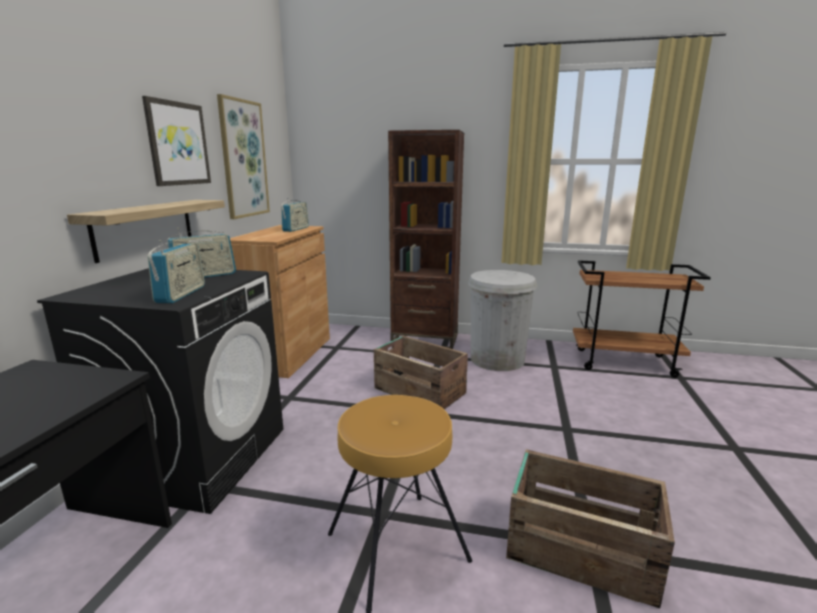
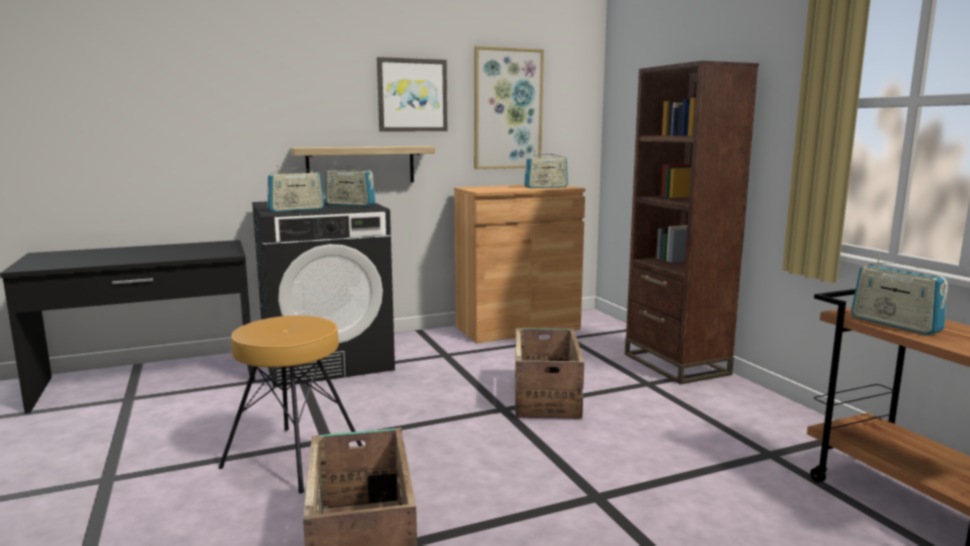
camera: 55 degrees right, 5 degrees down
(497, 359) = (709, 414): white trash can -> none
(619, 278) = (894, 324): none -> radio

